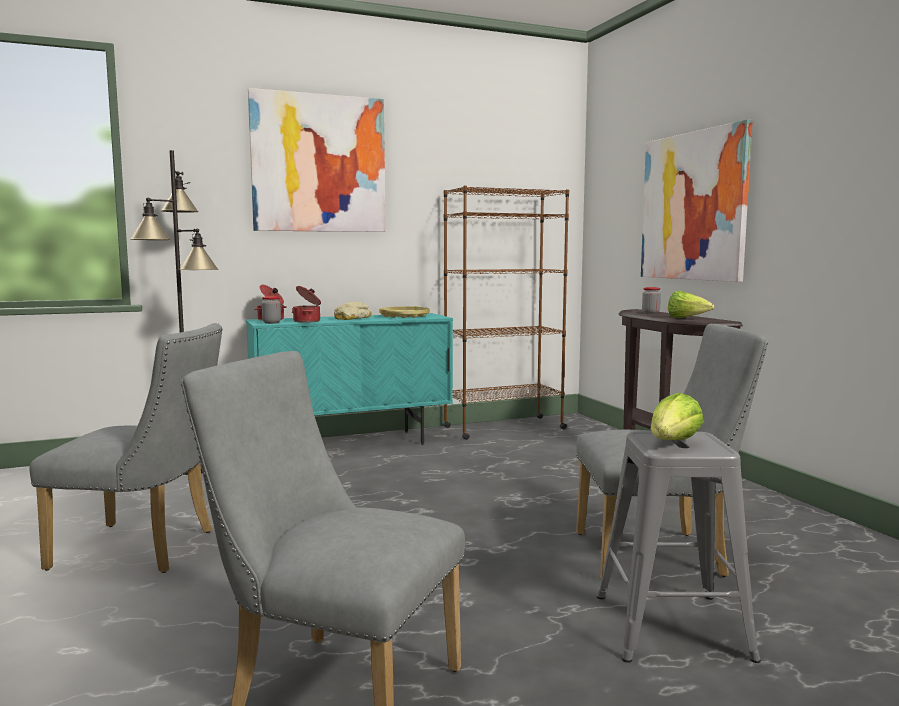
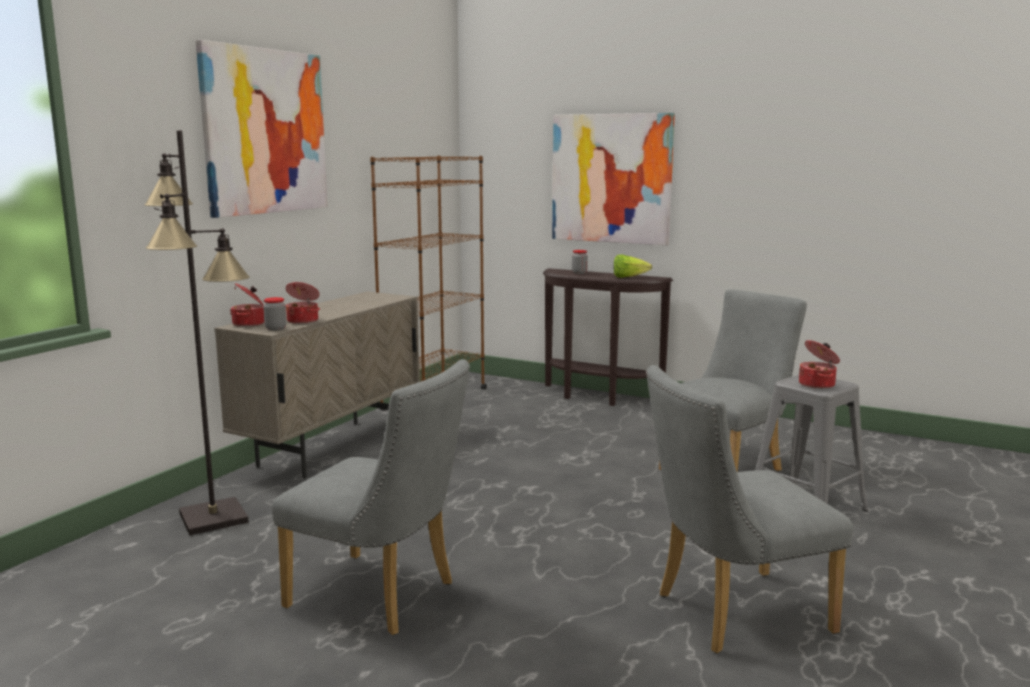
camera: 40 degrees left, 5 degrees up
(145, 549) = (382, 597): grey chair -> grey chair turned 60 degrees clockwise
(351, 318) = (325, 309): bread -> none
(353, 444) = (332, 448): turquoise cabinet -> beige cabinet
(404, 316) = (366, 300): yellow tray -> none
(673, 443) = (817, 384): lettuce -> cooking pot

